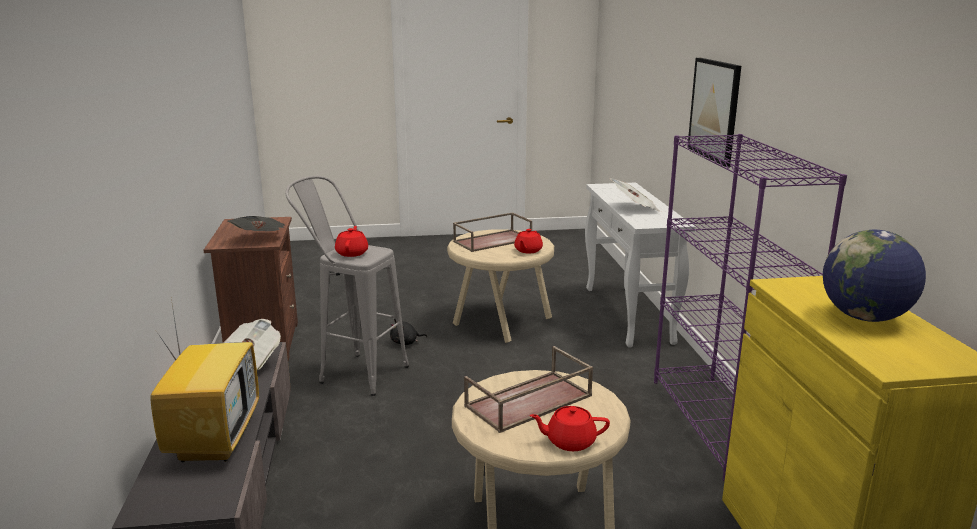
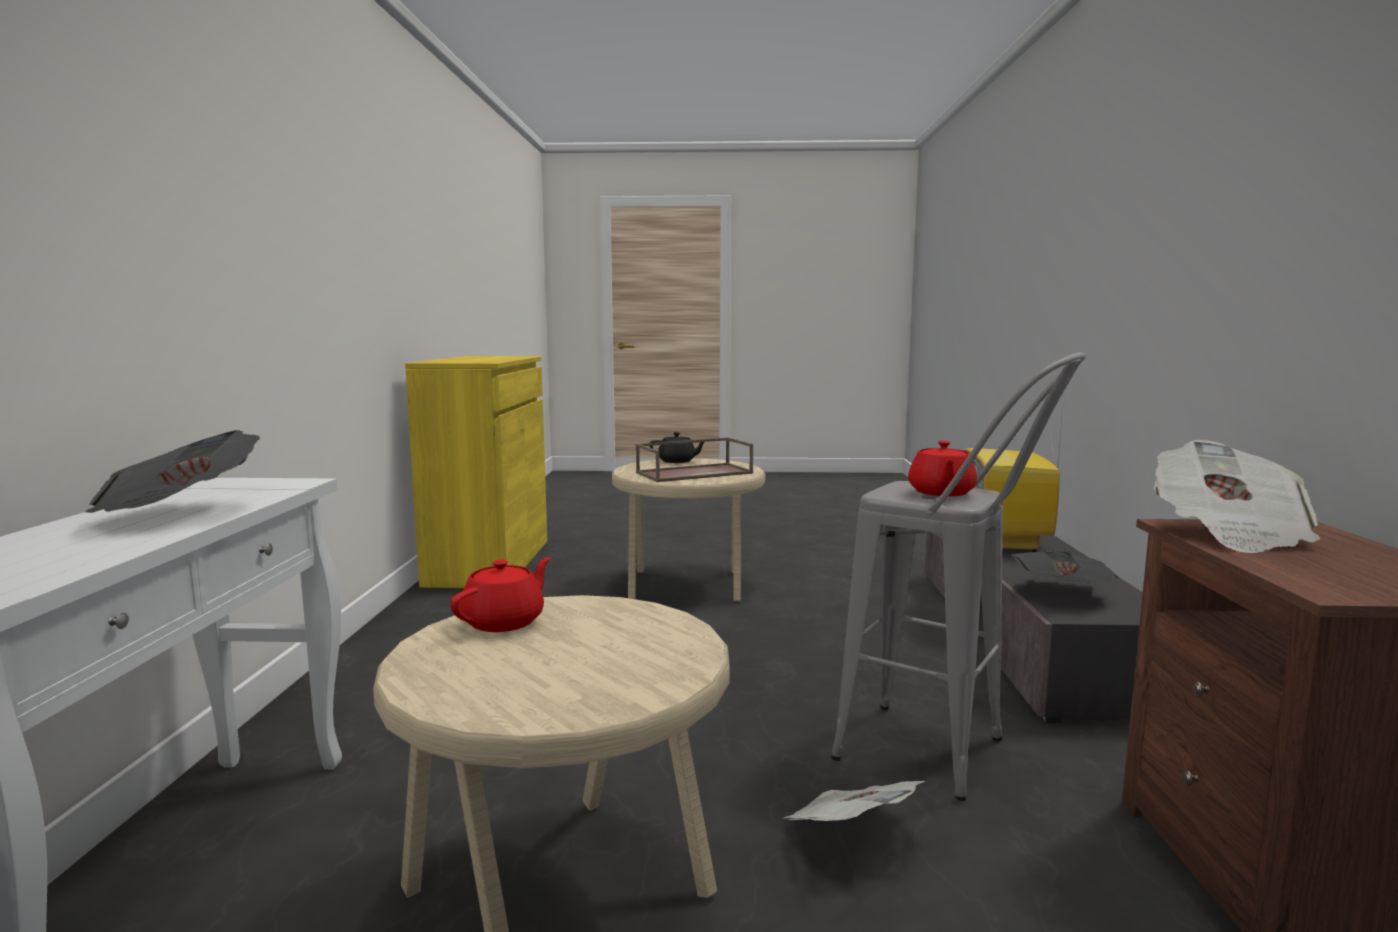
camera: 170 degrees left, 10 degrees down
(406, 342) = (851, 833): black plush toy -> newspaper
(493, 240) = (568, 668): brown tray -> none
(569, 441) = (677, 461): red teapot -> black teapot
(714, 110) = (146, 216): picture -> none
(719, 424) = (404, 636): purple bookcase -> none
(865, 317) = (477, 358): globe -> none

